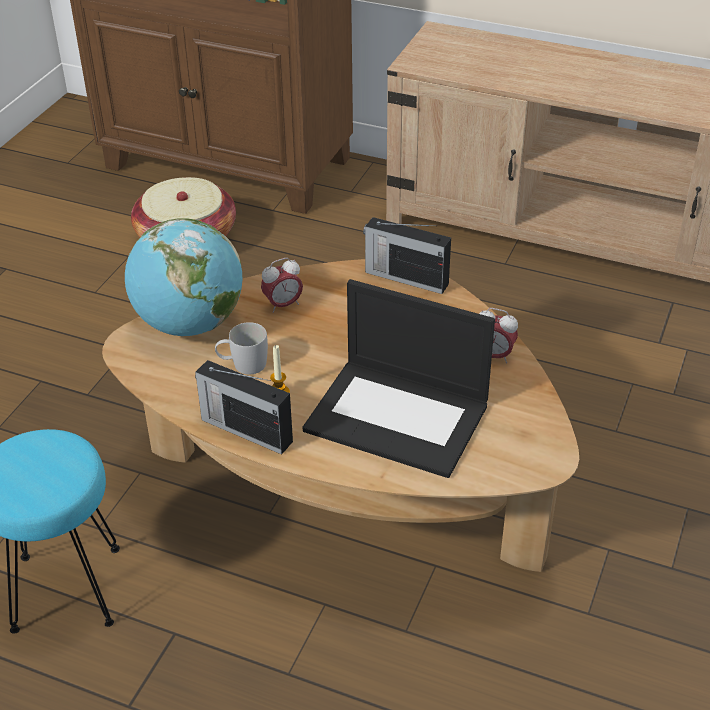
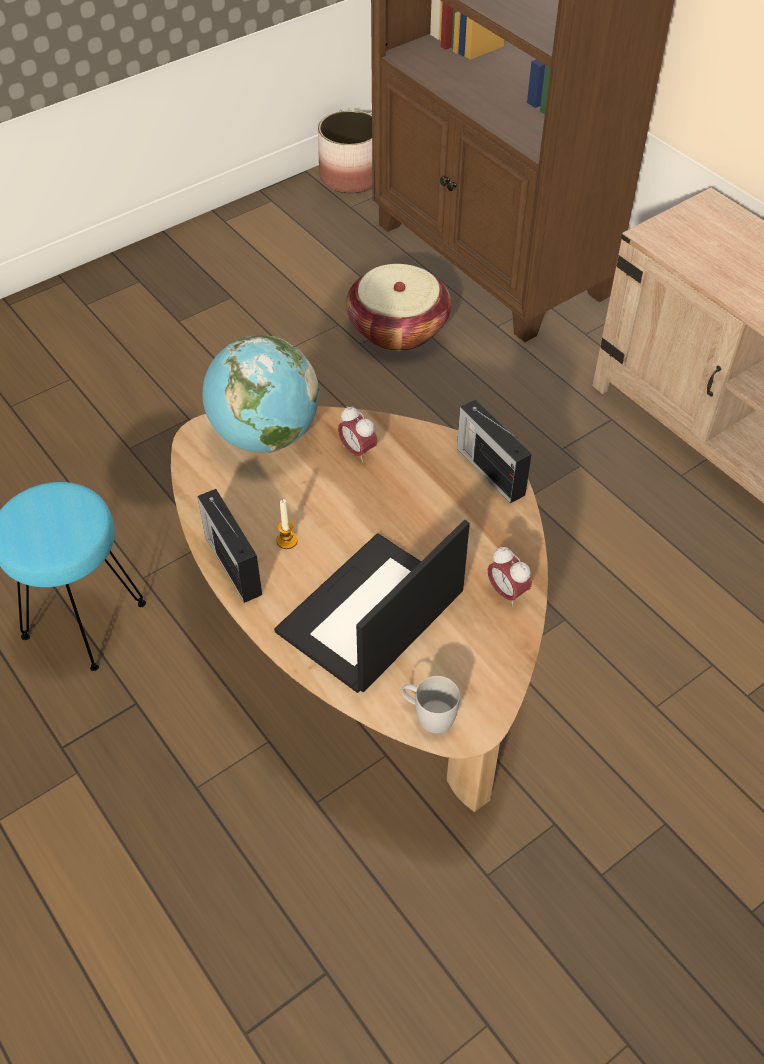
camera: 30 degrees right, 10 degrees up
(50, 139) = (351, 177): none -> planter
(243, 364) = (278, 497): white mug -> white mug (428, 714)
(283, 305) = (357, 451): alarm clock -> alarm clock turned 45 degrees clockwise
(399, 417) = (370, 615): laptop -> laptop turned 75 degrees clockwise

